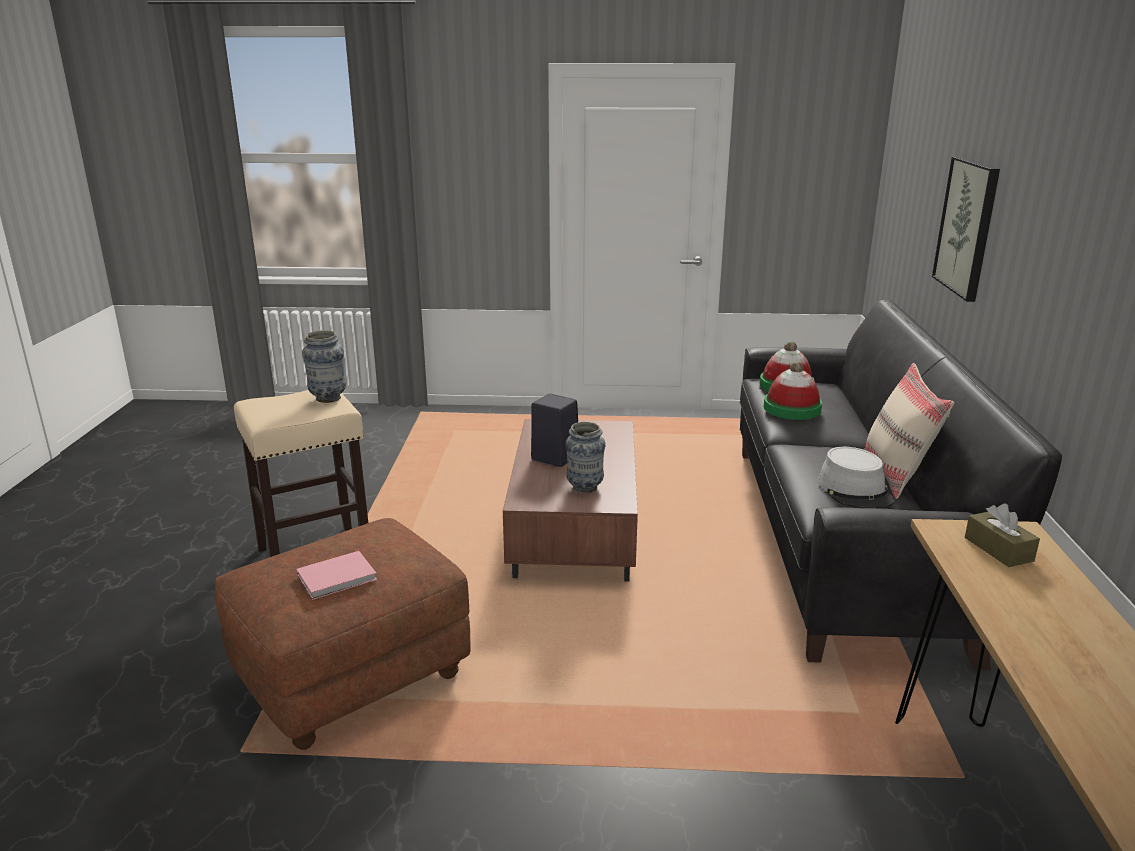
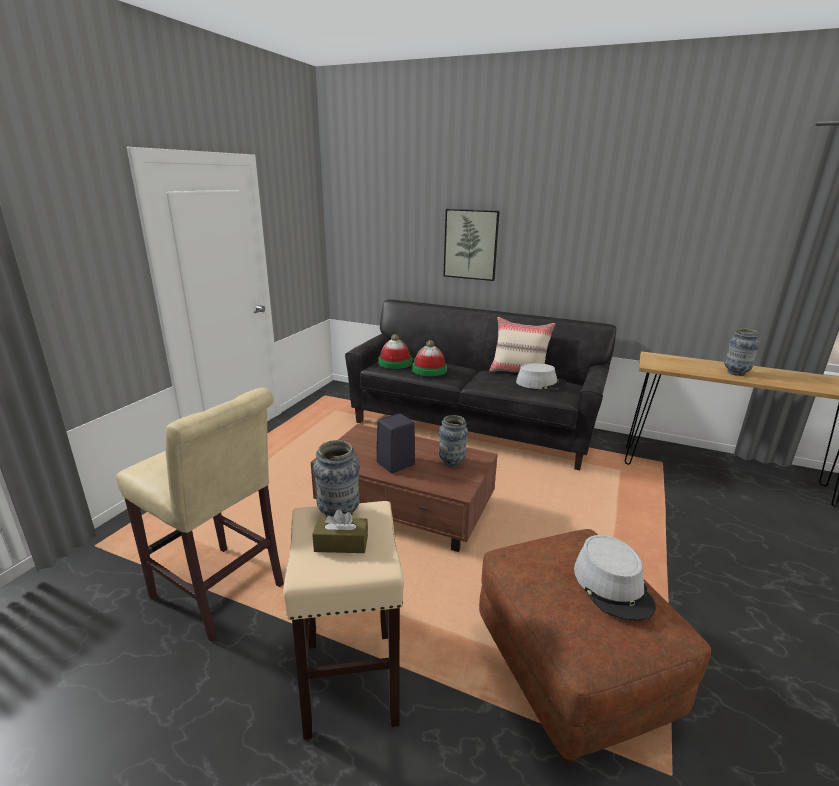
camera: 70 degrees left, 0 degrees up
(339, 577) = (613, 586): pink book -> grey hat
(390, 475) = (222, 594): none -> beige stool
(998, 549) = (668, 362): brown tissue box -> brown tissue box (341, 543)
(1047, 633) = (736, 373): none -> vase

